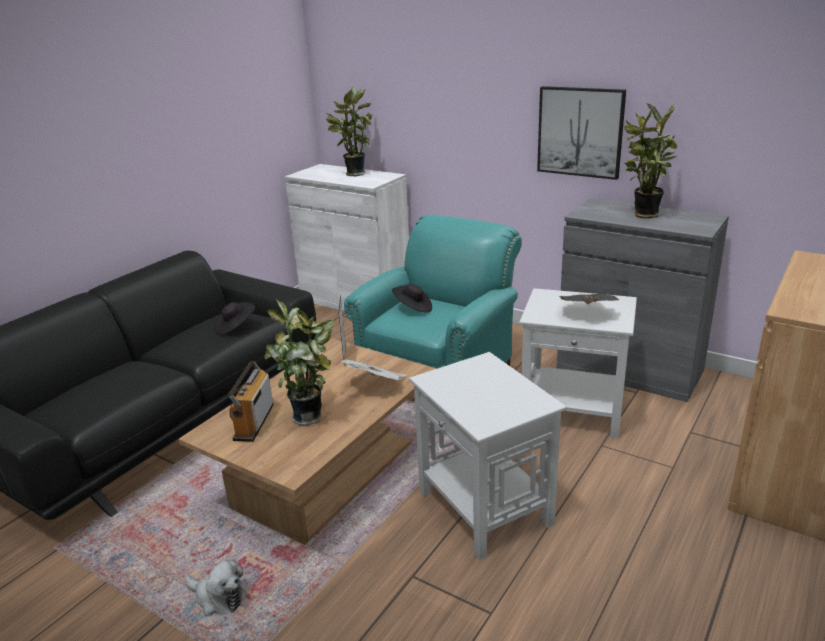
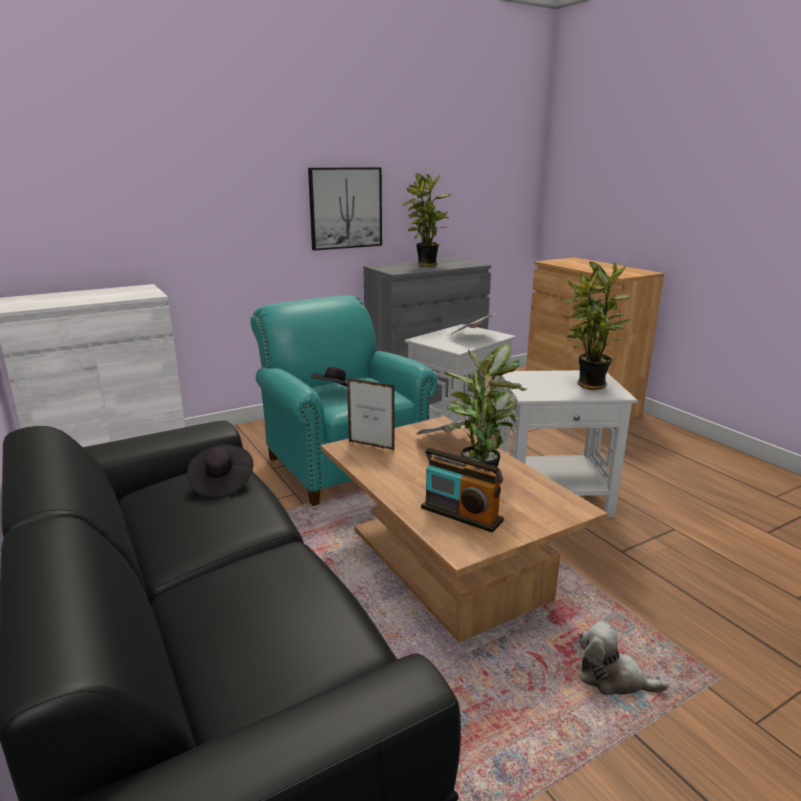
camera: 65 degrees left, 5 degrees down
(218, 598) = (613, 678): plush toy -> plush toy turned 120 degrees counterclockwise
(353, 174) = (91, 294): potted plant -> potted plant (589, 386)

